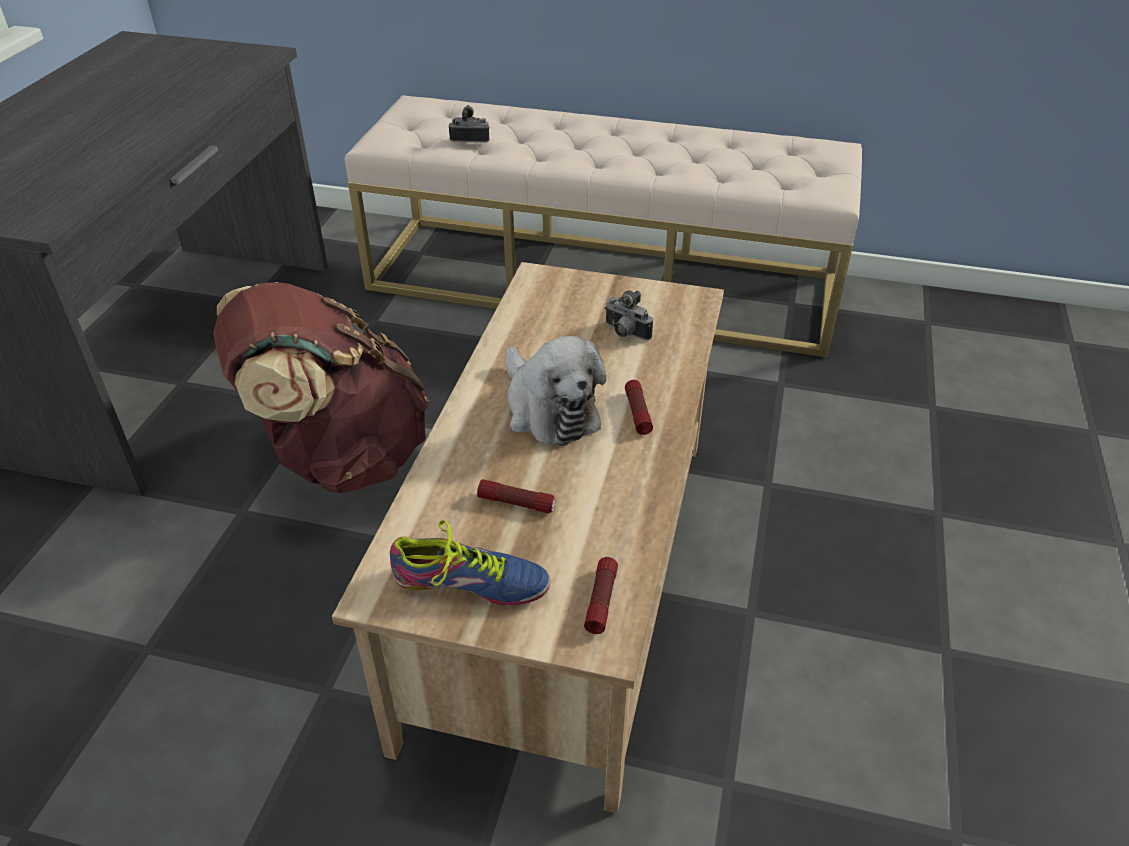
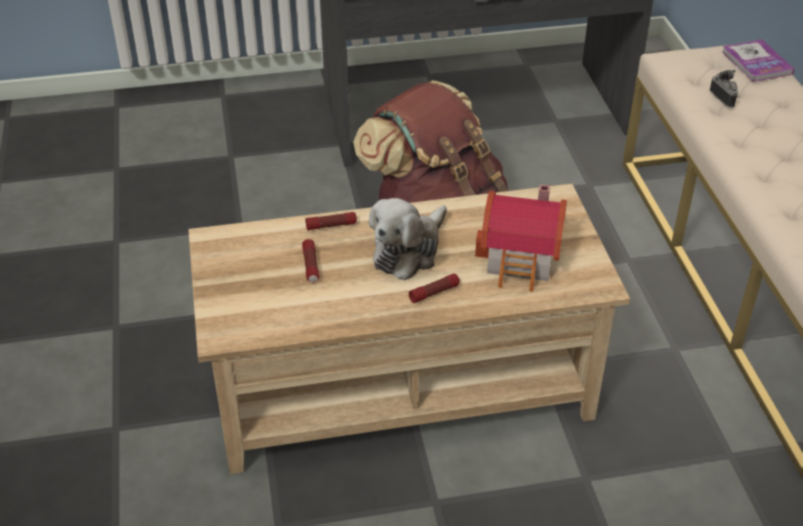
camera: 65 degrees right, 0 degrees up
(435, 107) = (756, 62): none -> book
(470, 587) = (233, 270): shoe -> none
(601, 600) = (250, 325): flashlight -> flashlight (331, 225)
(625, 333) = (522, 261): camera -> toy house

